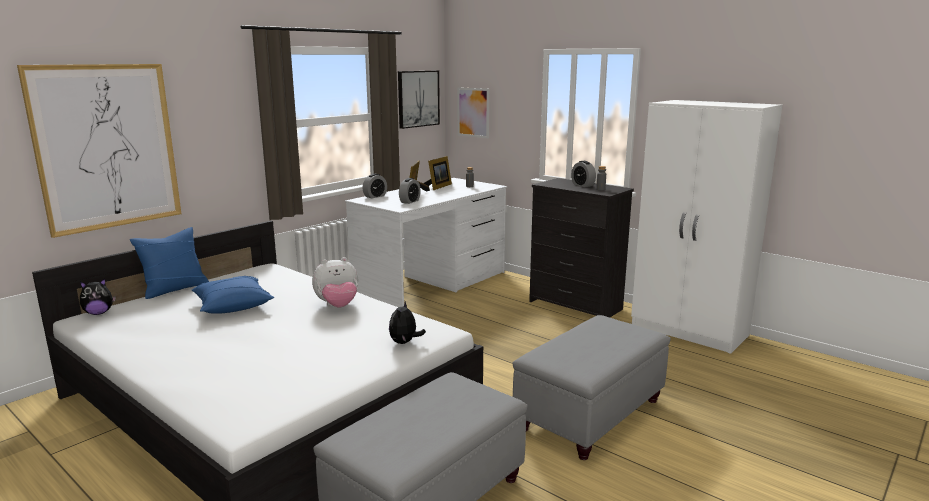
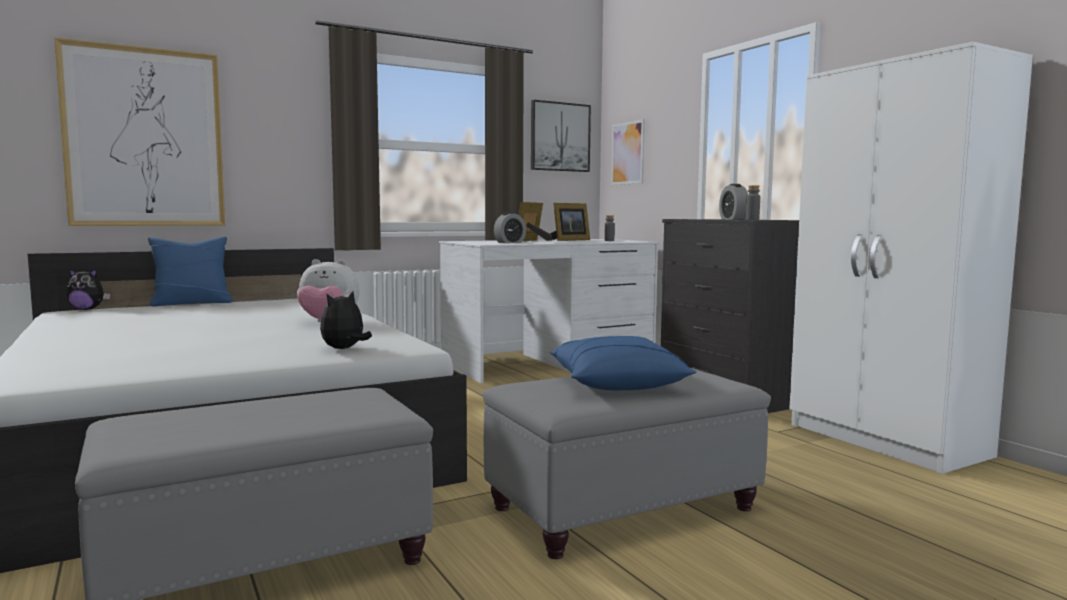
camera: 20 degrees right, 10 degrees down
(233, 305) = (219, 314): blue pillow -> blue pillow (617, 384)
(375, 196) = (478, 240): alarm clock -> none

